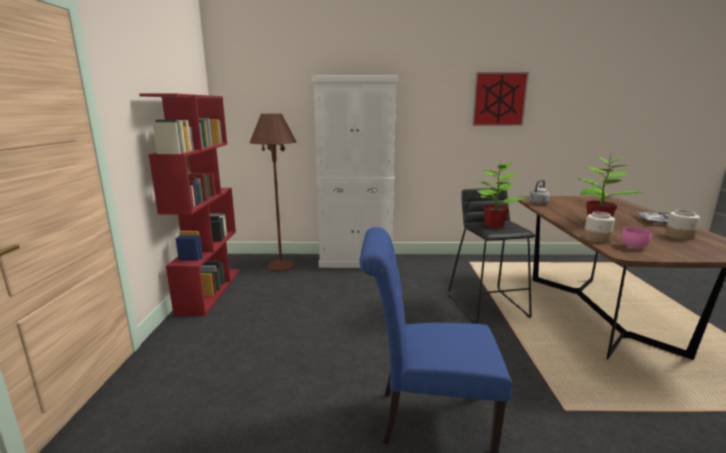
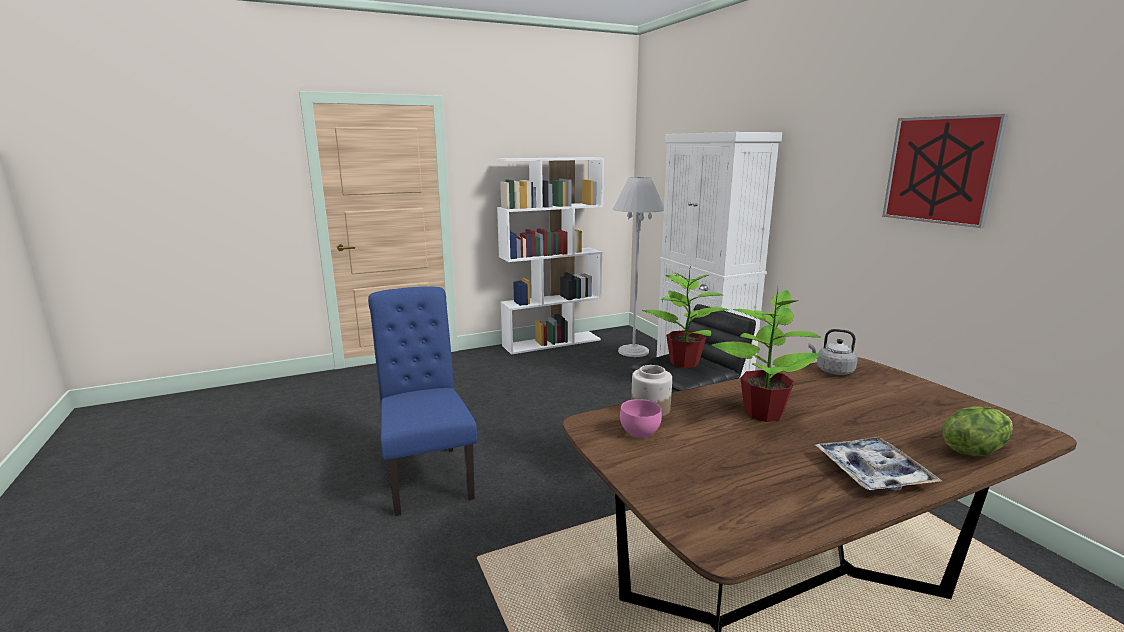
camera: 65 degrees right, 0 degrees up
(210, 290) = (552, 342): red bookcase -> white bookcase
(281, 266) = (633, 351): brown floor lamp -> white floor lamp
(629, 207) = (973, 450): none -> lettuce
(679, 236) = (767, 480): jar -> none

